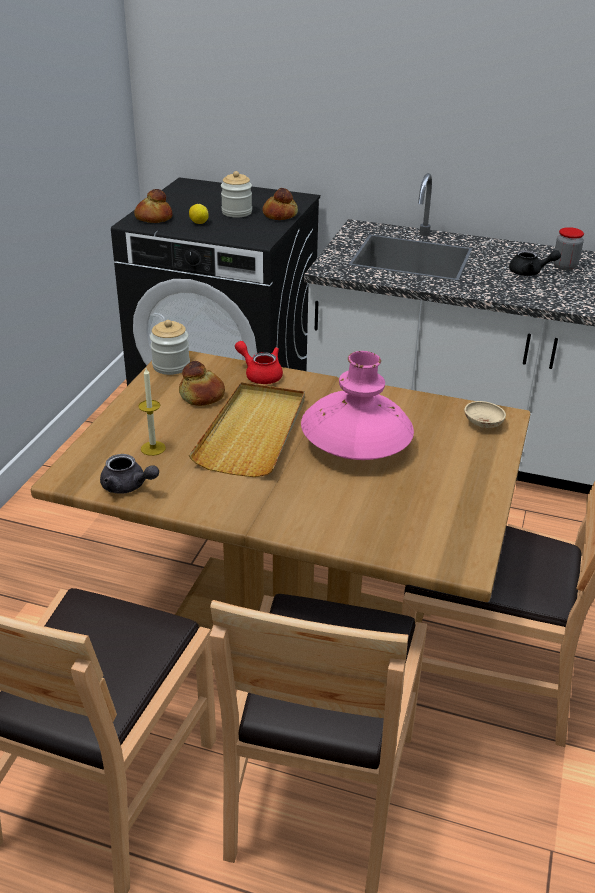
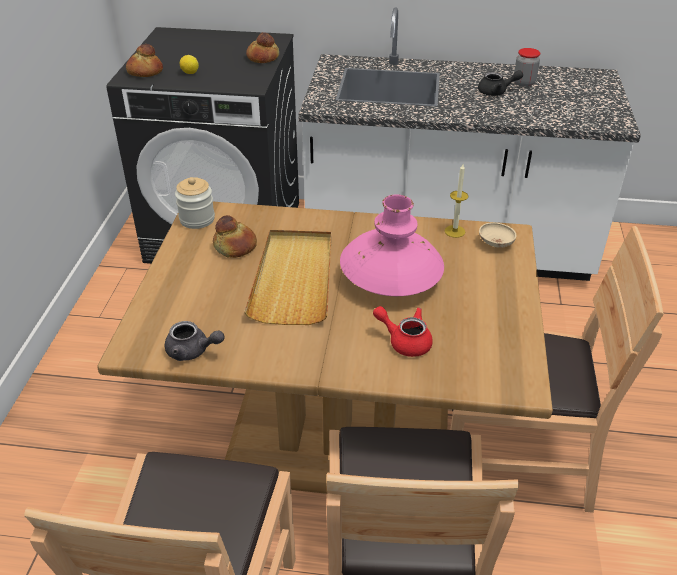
camera: 10 degrees left, 5 degrees up
(153, 448) = (205, 307): candle -> candle (454, 231)
(237, 212) = (222, 59): jar -> none
(260, 374) = (283, 218): red teapot -> red teapot (405, 341)

